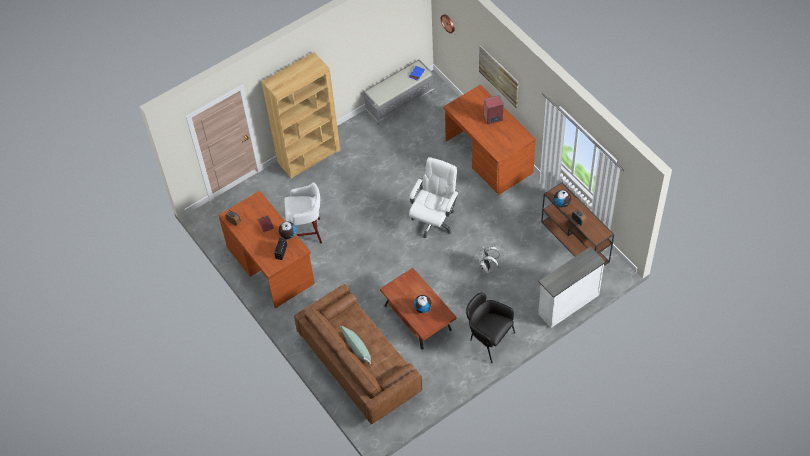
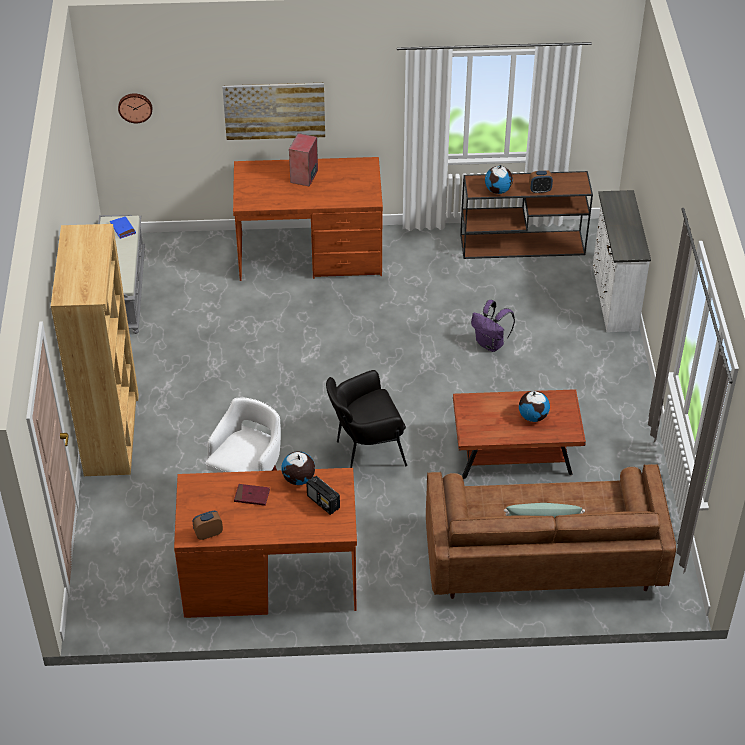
camera: 60 degrees left, 10 degrees down
(434, 220) = (362, 356): white office chair -> none
(486, 268) = (491, 344): white backpack -> purple backpack
(488, 338) = (607, 398): black armchair -> black armchair (366, 449)

